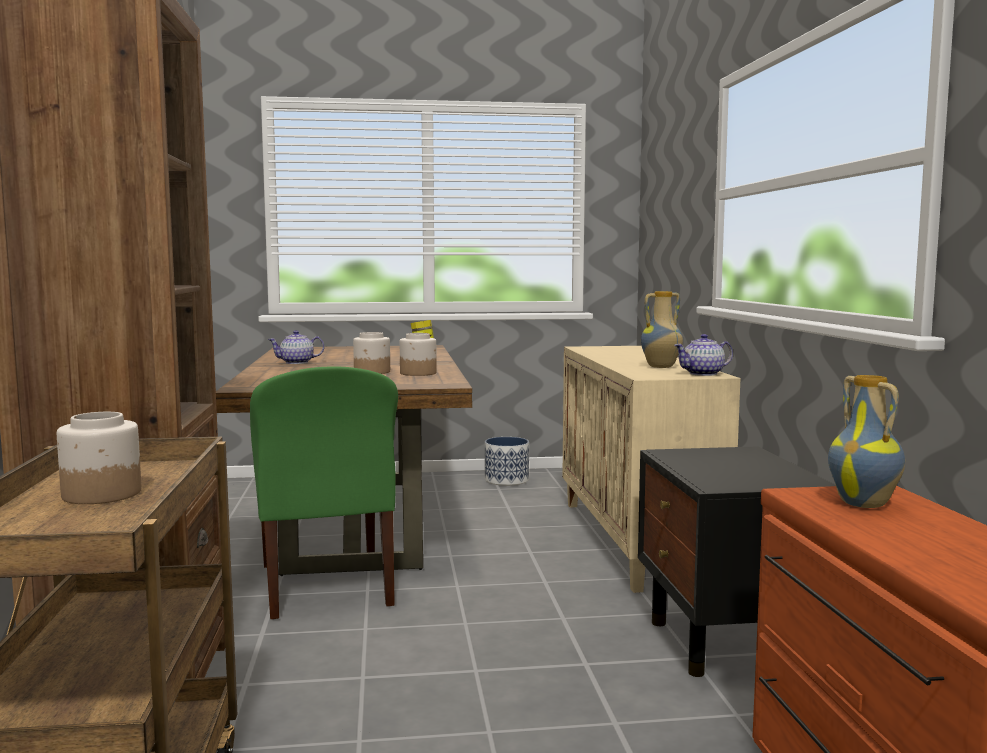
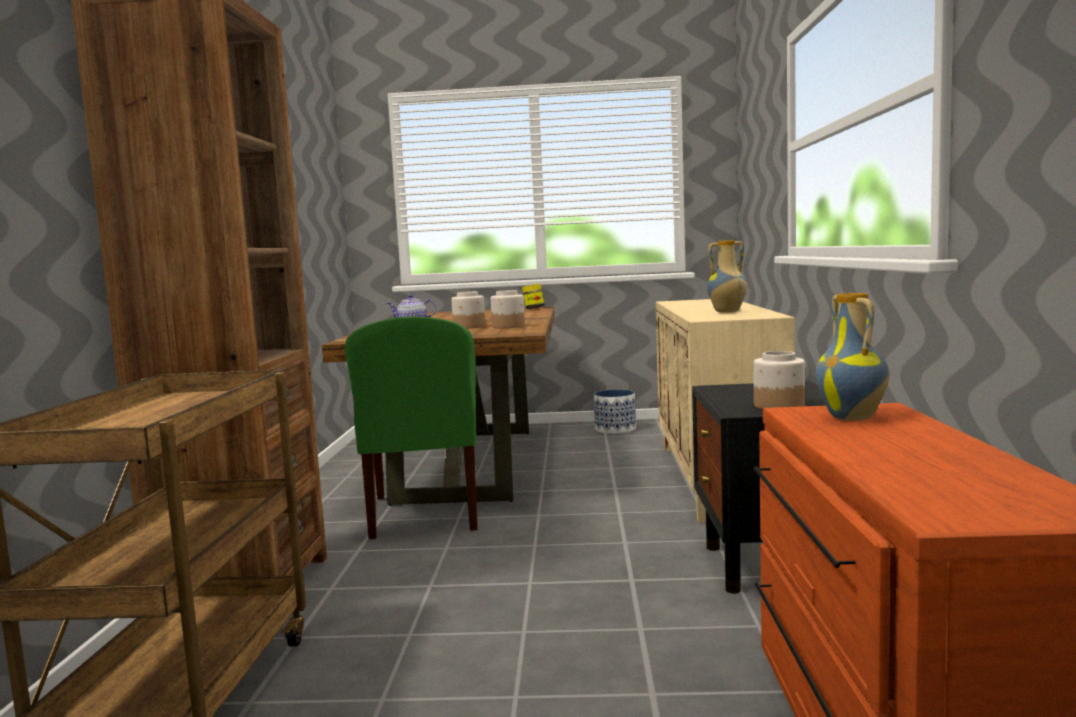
camera: 10 degrees right, 0 degrees up
(100, 494) = (167, 411): jar -> jar (778, 406)
(703, 374) = (762, 315): teapot -> none

